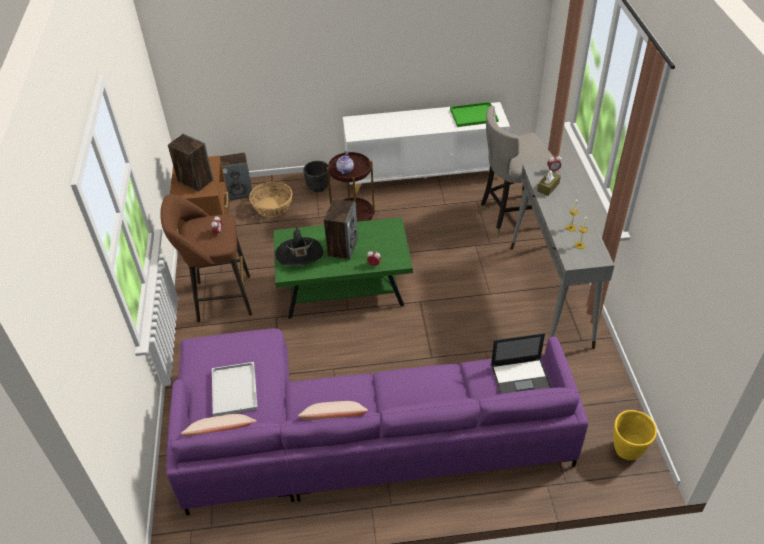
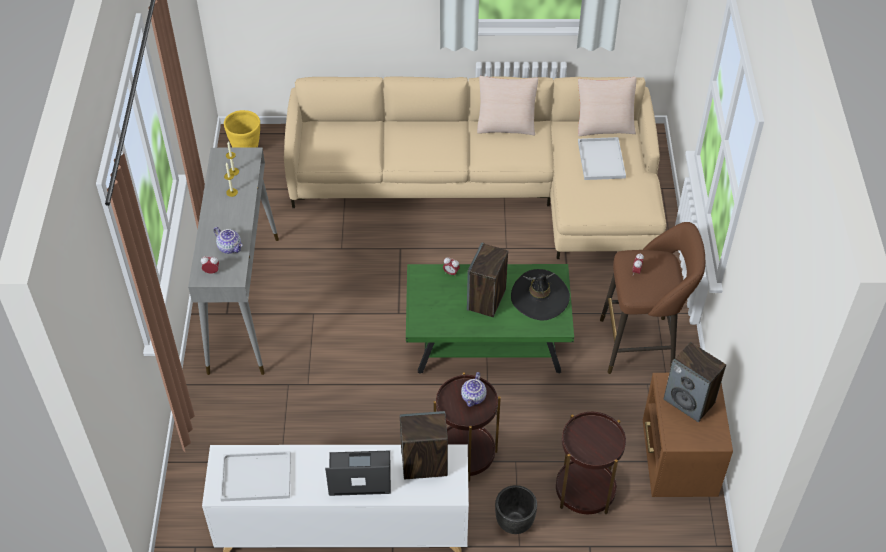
camera: 175 degrees left, 5 degrees up
(239, 193) = (640, 527): speaker -> speaker (424, 464)
(272, 206) = (585, 491): basket -> brown side table
(354, 436) = (490, 185): purple sofa -> beige sofa
(473, 115) = (258, 476): green tray -> white tray
(511, 216) = (242, 426): grey stool -> none
(521, 377) = (329, 142): laptop -> laptop (358, 474)
(548, 187) = (230, 247): brown tissue box -> teapot

